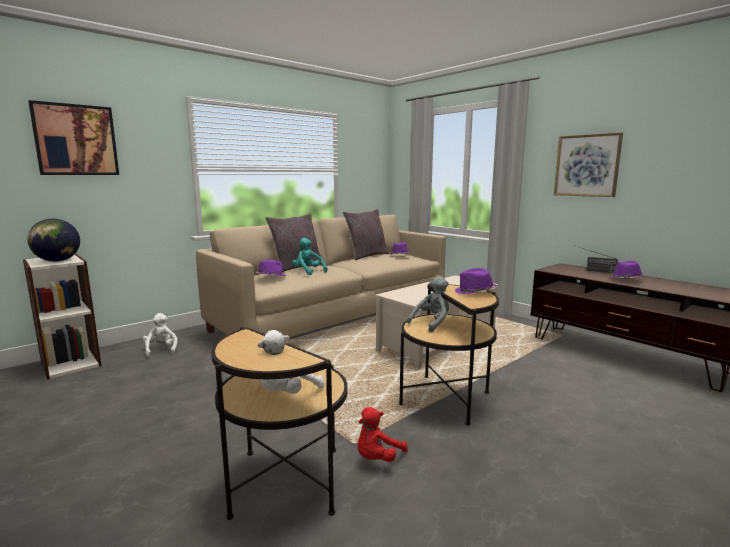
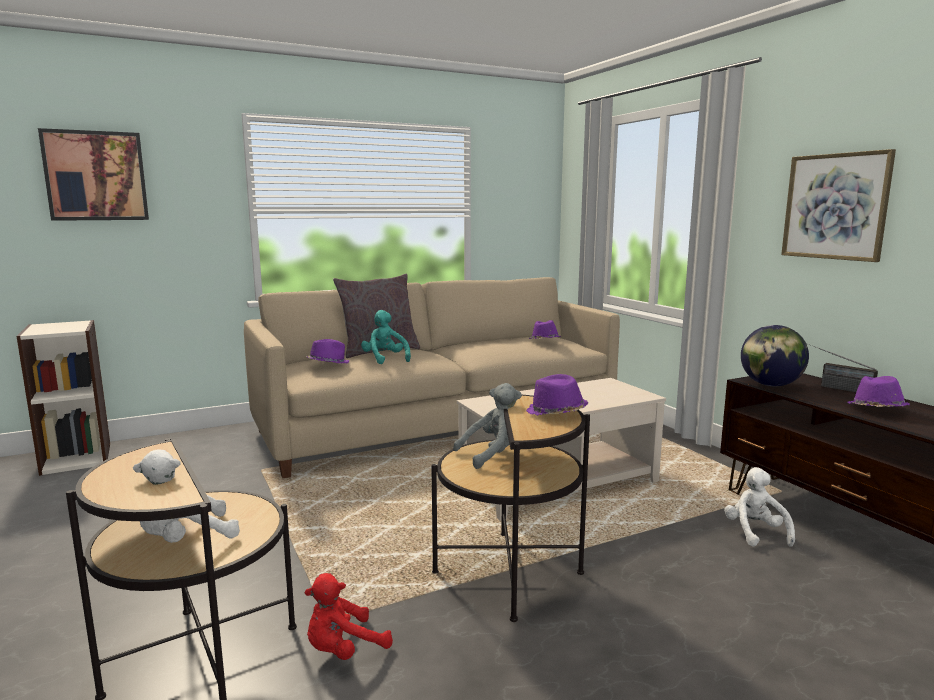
camera: 15 degrees right, 0 degrees up
(57, 261) = (58, 329): globe -> globe (770, 385)
(161, 350) = (187, 451): white plush toy -> white plush toy (755, 532)
(366, 256) = (496, 339): grey pillow -> none

